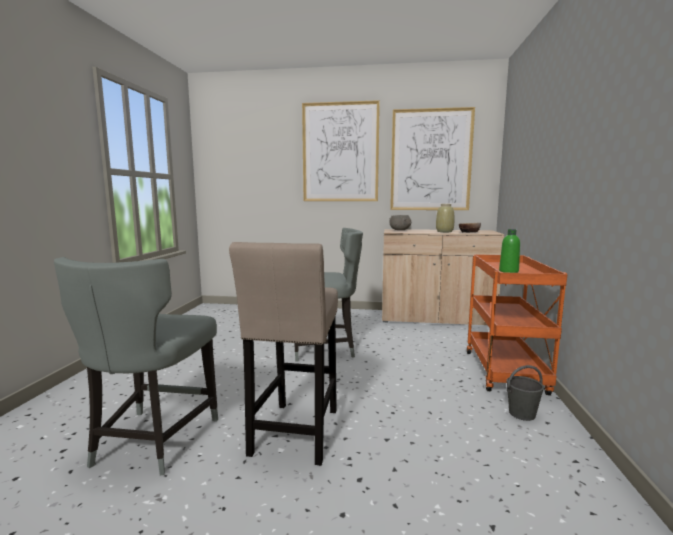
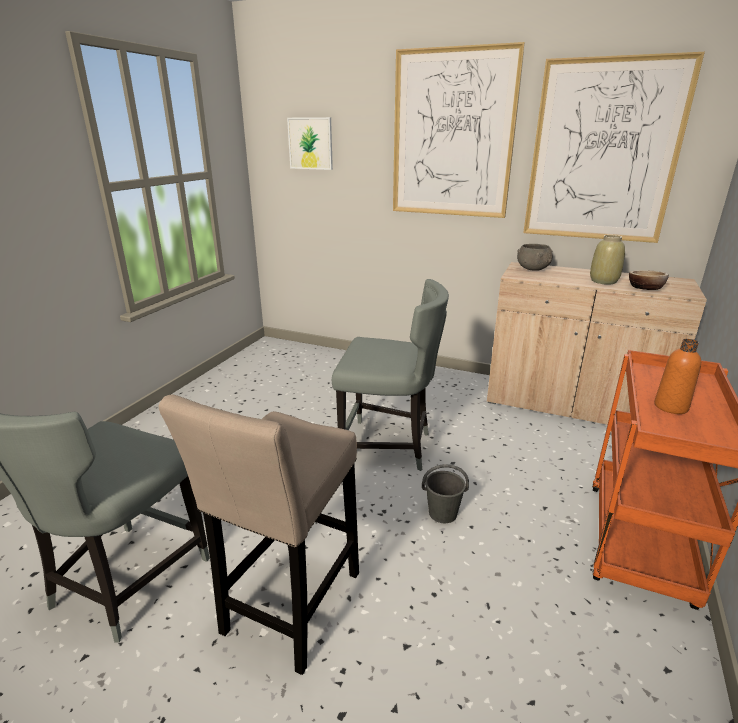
camera: 15 degrees right, 15 degrees up
(243, 160) = (310, 143): none -> picture
(508, 271) = (671, 407): green bottle -> orange bottle
(521, 414) = (630, 641): grey bucket -> grey bucket (442, 513)

